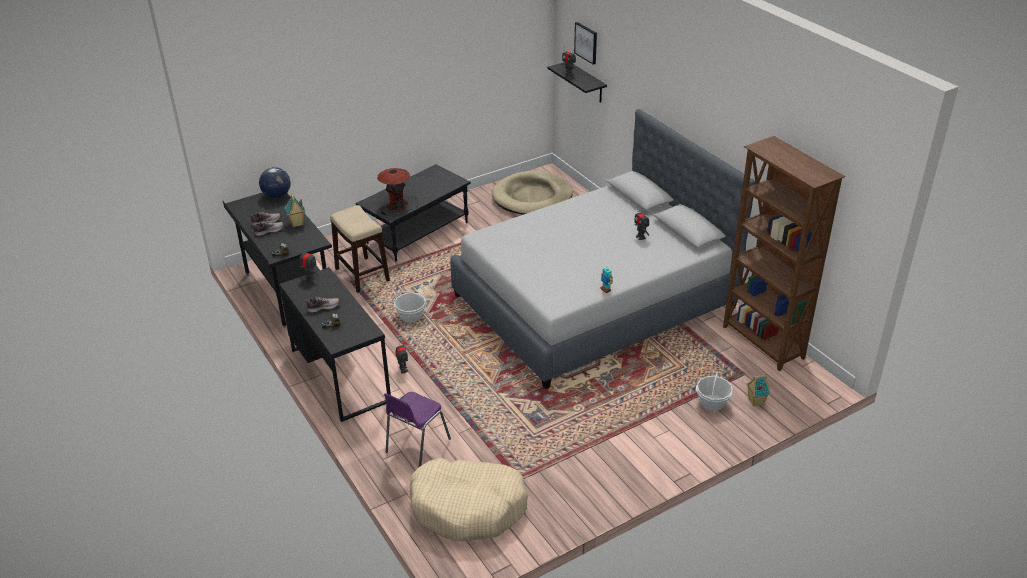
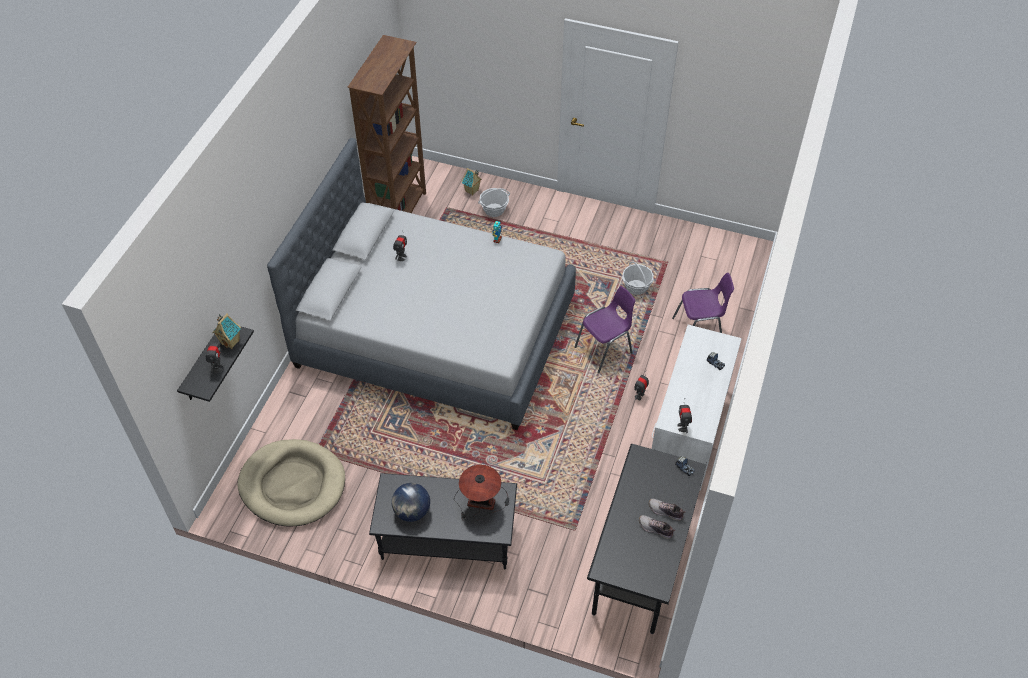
camera: 130 degrees left, 15 degrees up
(277, 195) = (607, 563): globe -> globe (412, 512)
(297, 224) = (632, 498): toy house -> toy house (231, 342)
(323, 307) = (704, 386): shoe -> none
(340, 374) = (688, 432): black desk -> white desk
(362, 275) = (556, 528): stool -> none
(411, 316) = (575, 440): basket -> basket (636, 287)
(468, 377) = (605, 350): none -> purple chair
(468, 507) = (713, 271): beige dog bed -> none
(586, 42) = (188, 331): picture -> none

